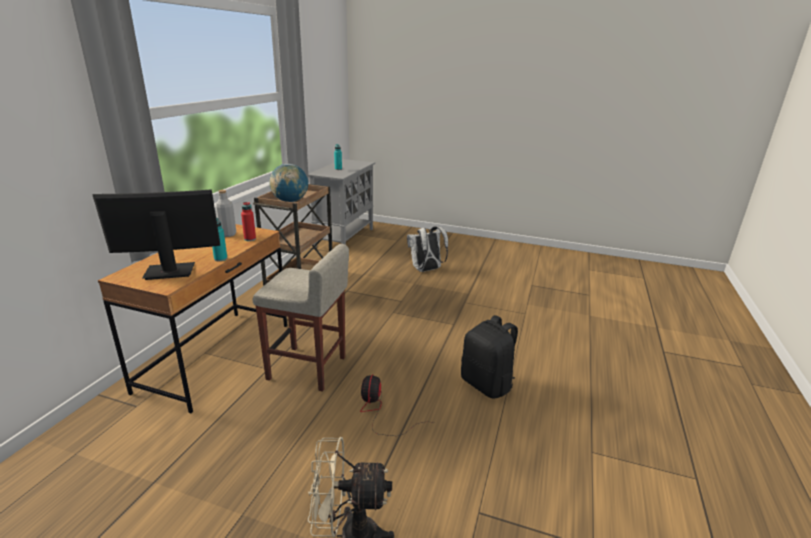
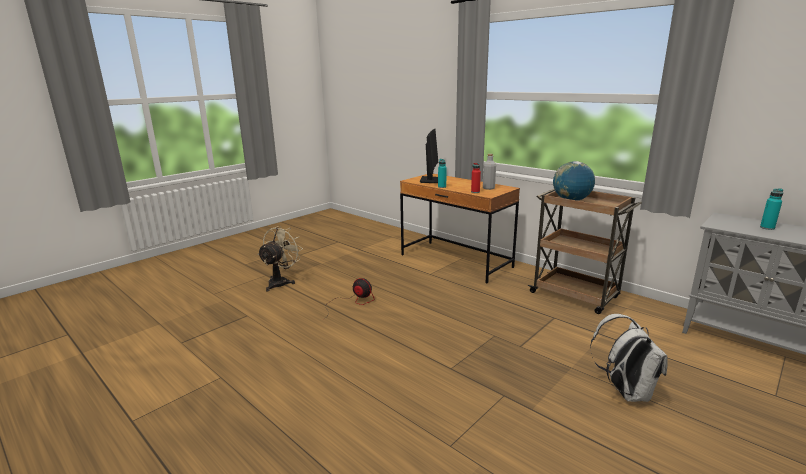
camera: 115 degrees right, 5 degrees down
(308, 368) = (421, 286): beige stool -> none
(487, 384) = (338, 355): black backpack -> none

